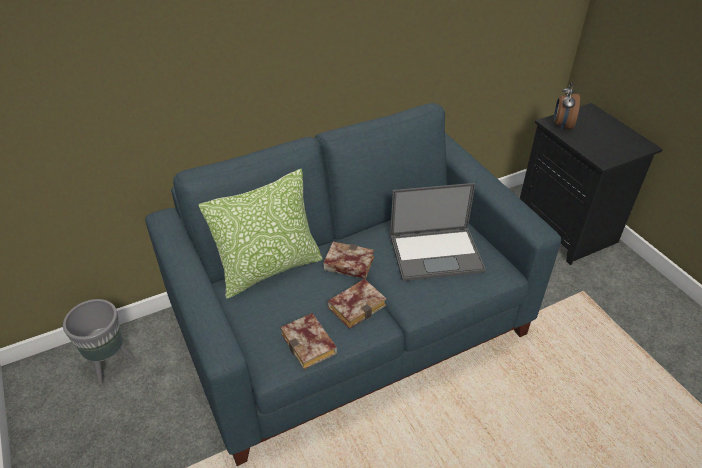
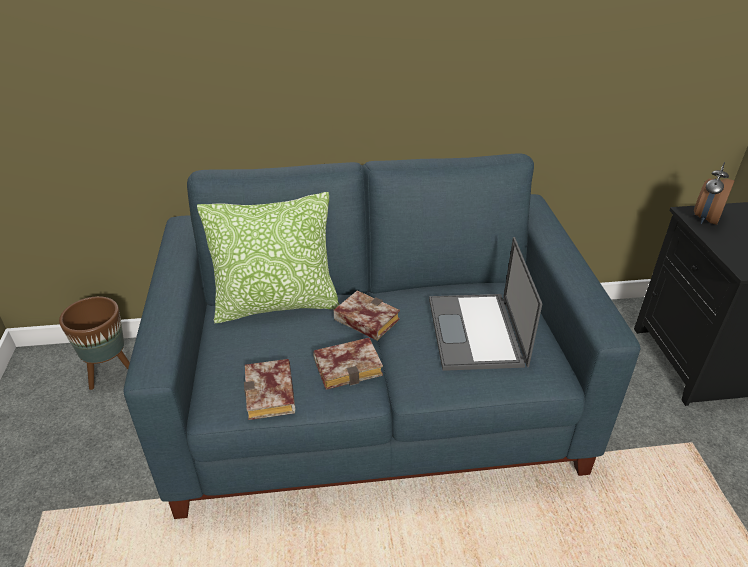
camera: 20 degrees right, 5 degrees down
(110, 364) = (110, 373): grey planter -> brown planter
(437, 253) = (477, 332): laptop -> laptop turned 75 degrees clockwise

